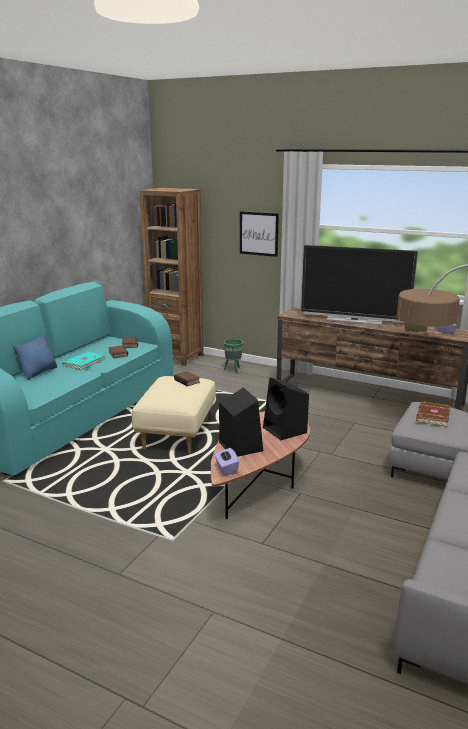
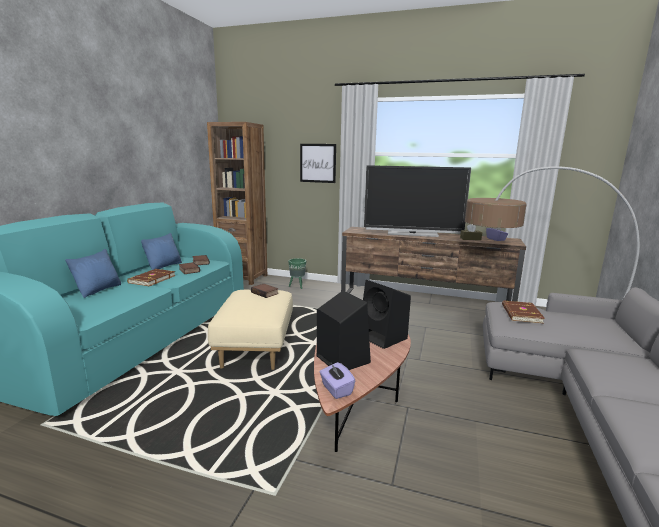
camera: 10 degrees left, 5 degrees down
(83, 363) = (151, 279): turquoise book -> brown book
(94, 348) = (164, 266): none -> blue pillow

